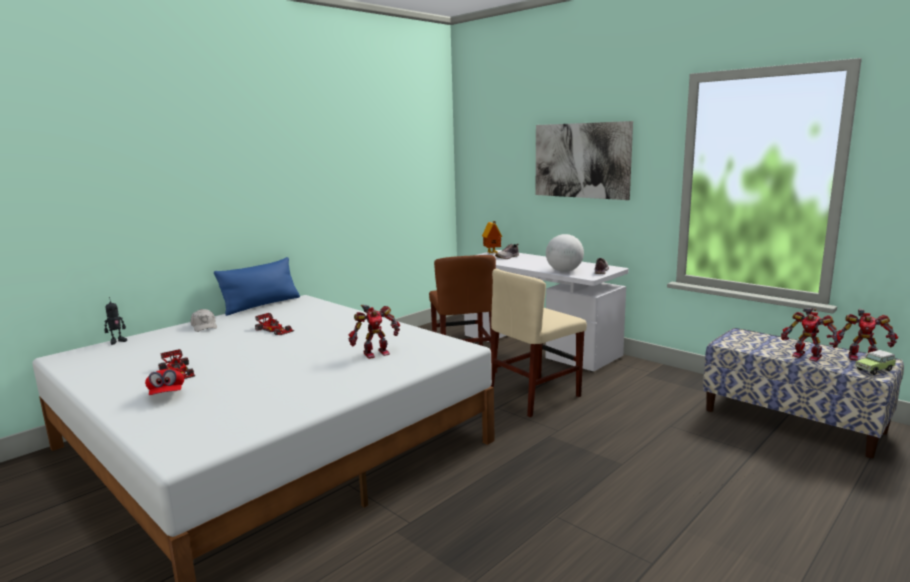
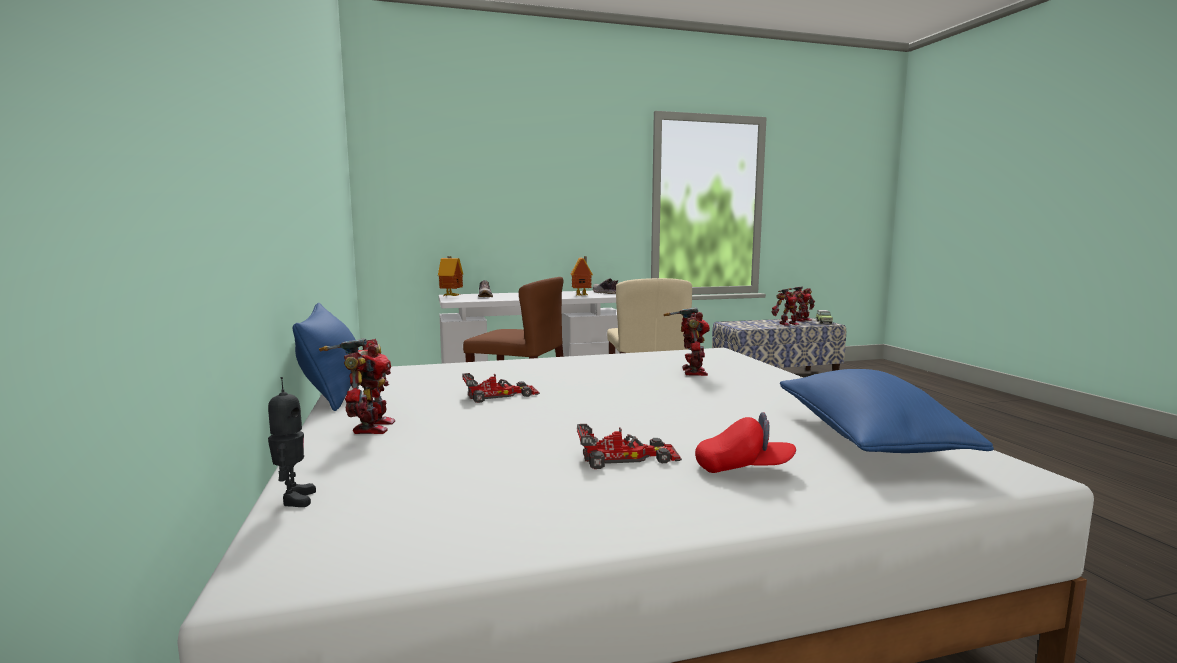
camera: 60 degrees left, 5 degrees down
(204, 326) = (370, 427): white cap -> toy robot
(229, 415) = (865, 440): none -> blue pillow
(564, 271) = (582, 296): globe -> toy house
(581, 160) = (550, 185): picture -> none

